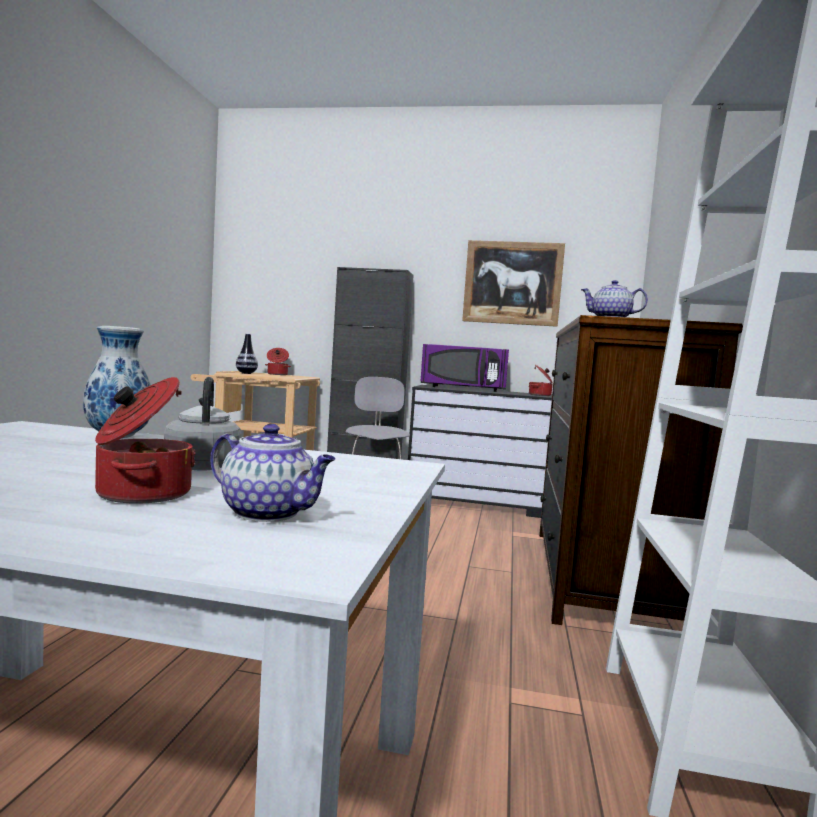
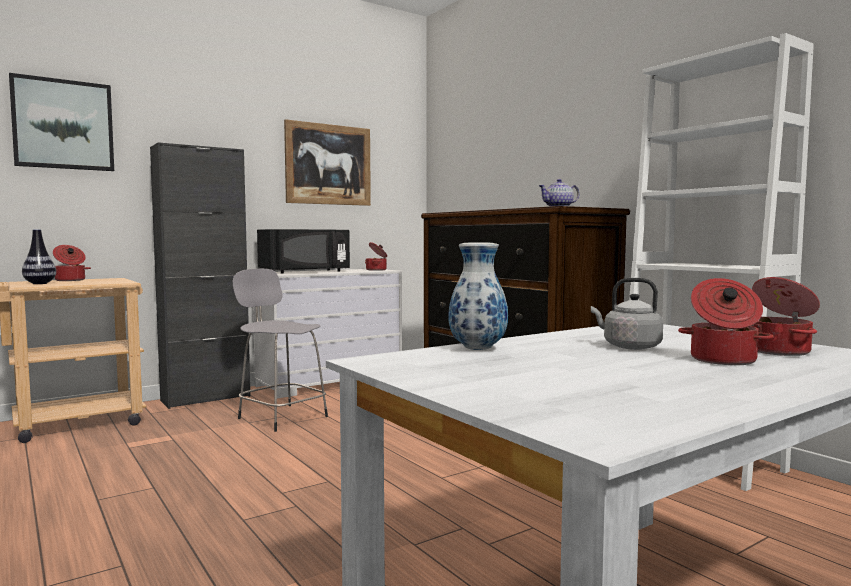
camera: 45 degrees left, 0 degrees up
(269, 513) = (780, 351): teapot -> cooking pot
(291, 258) = (63, 124): none -> picture
(463, 388) = (306, 272): purple microwave -> black microwave
(477, 503) = (330, 382): black dresser -> white dresser

